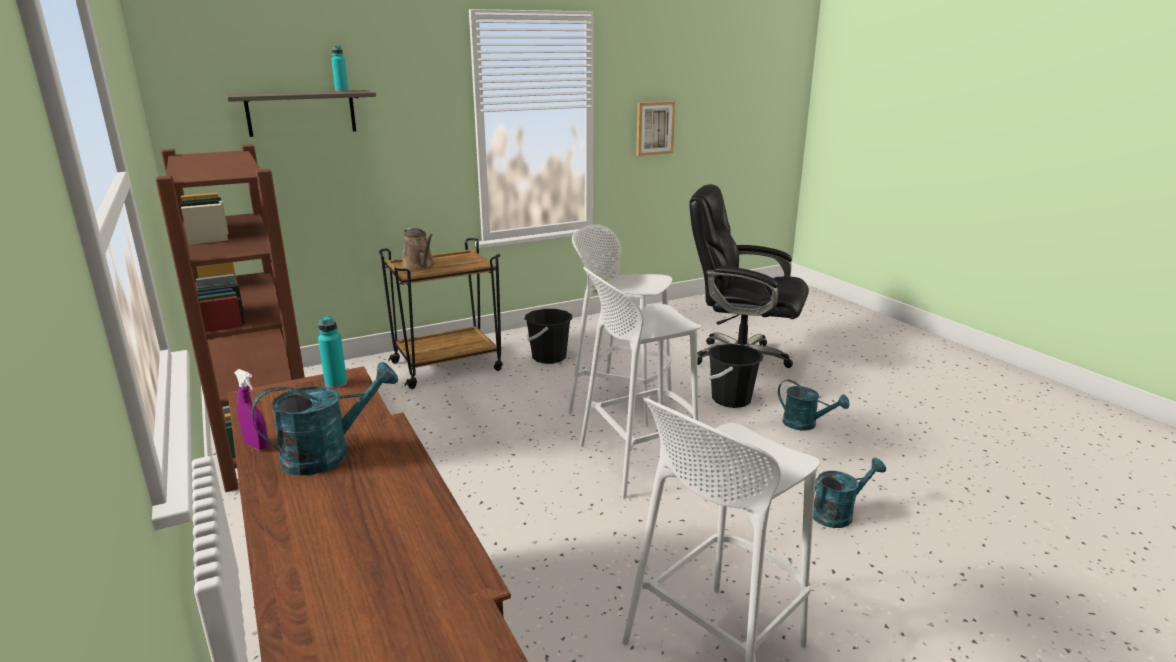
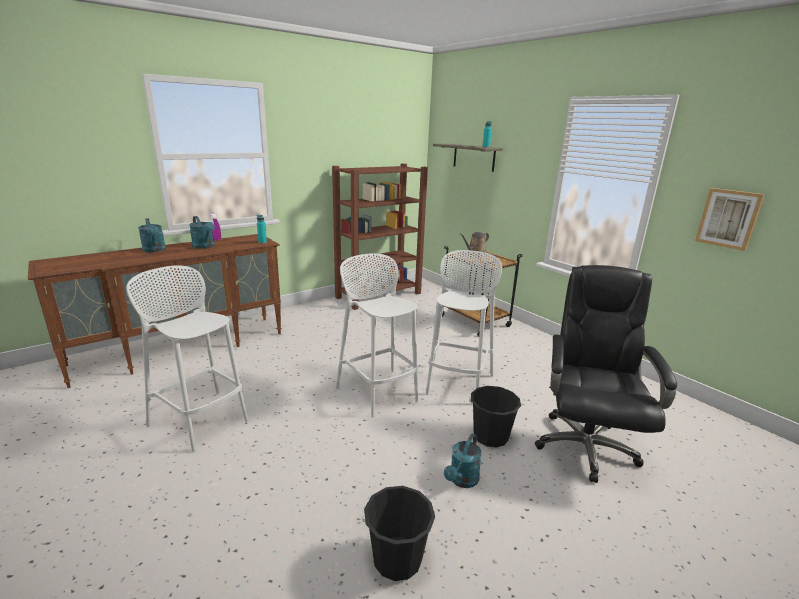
camera: 80 degrees right, 0 degrees up
(549, 357) = (512, 351): black bucket -> black bucket (397, 558)
(838, 513) = (320, 484): turquoise watering can -> turquoise watering can (155, 250)

